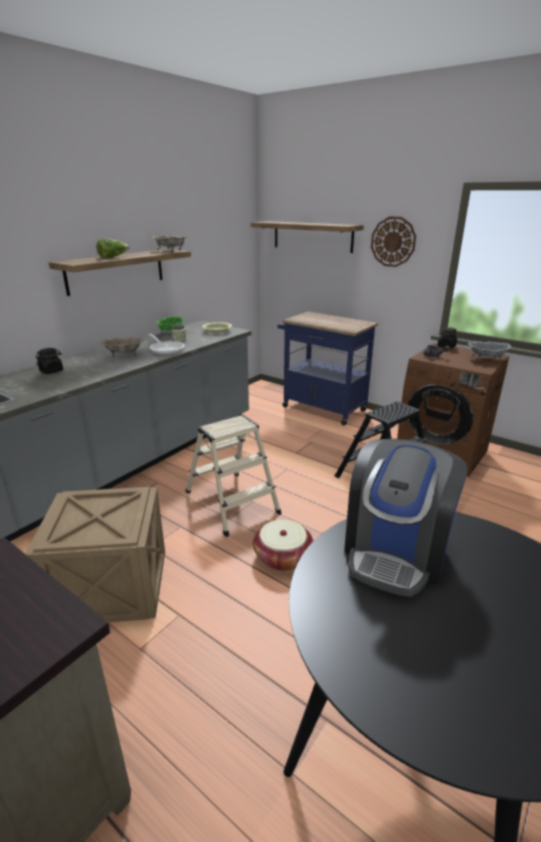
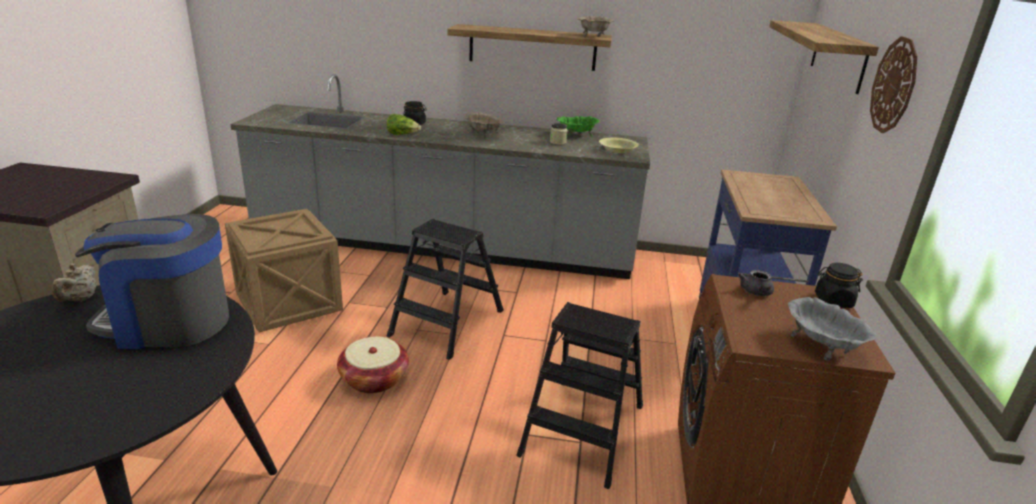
camera: 60 degrees right, 0 degrees up
(113, 257) = (513, 30): lettuce -> lettuce (403, 134)
(166, 349) = (522, 143): frying pan -> none
(231, 501) = (447, 322): beige step ladder -> black step ladder
(321, 611) = (80, 299): none -> beige teapot

